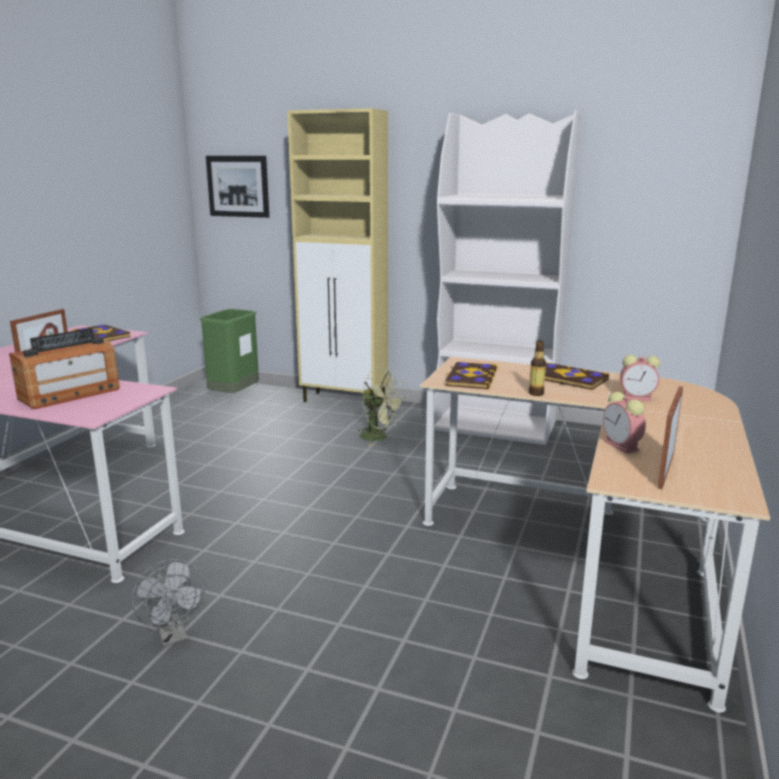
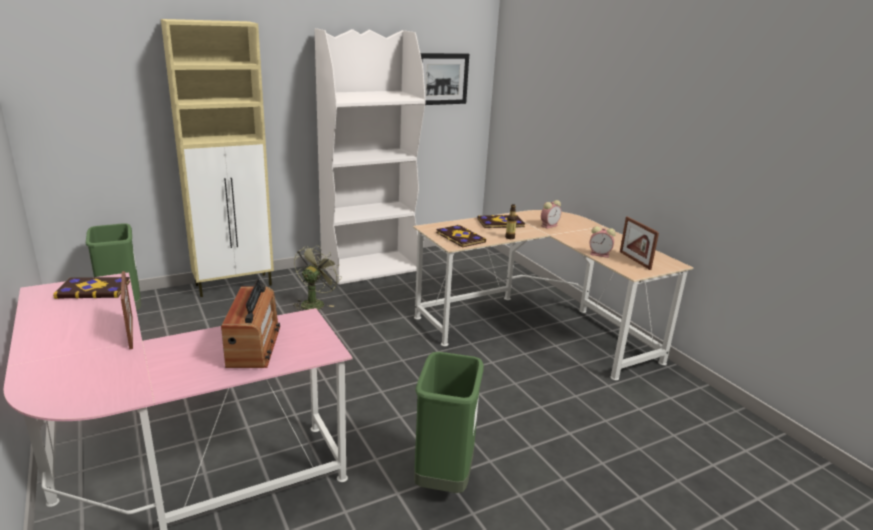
camera: 50 degrees left, 5 degrees up
(173, 636) = (443, 479): grey fan -> green trash can
(238, 186) = (74, 94): picture -> picture (442, 79)
(379, 437) = (314, 303): green fan -> green fan turned 45 degrees counterclockwise

